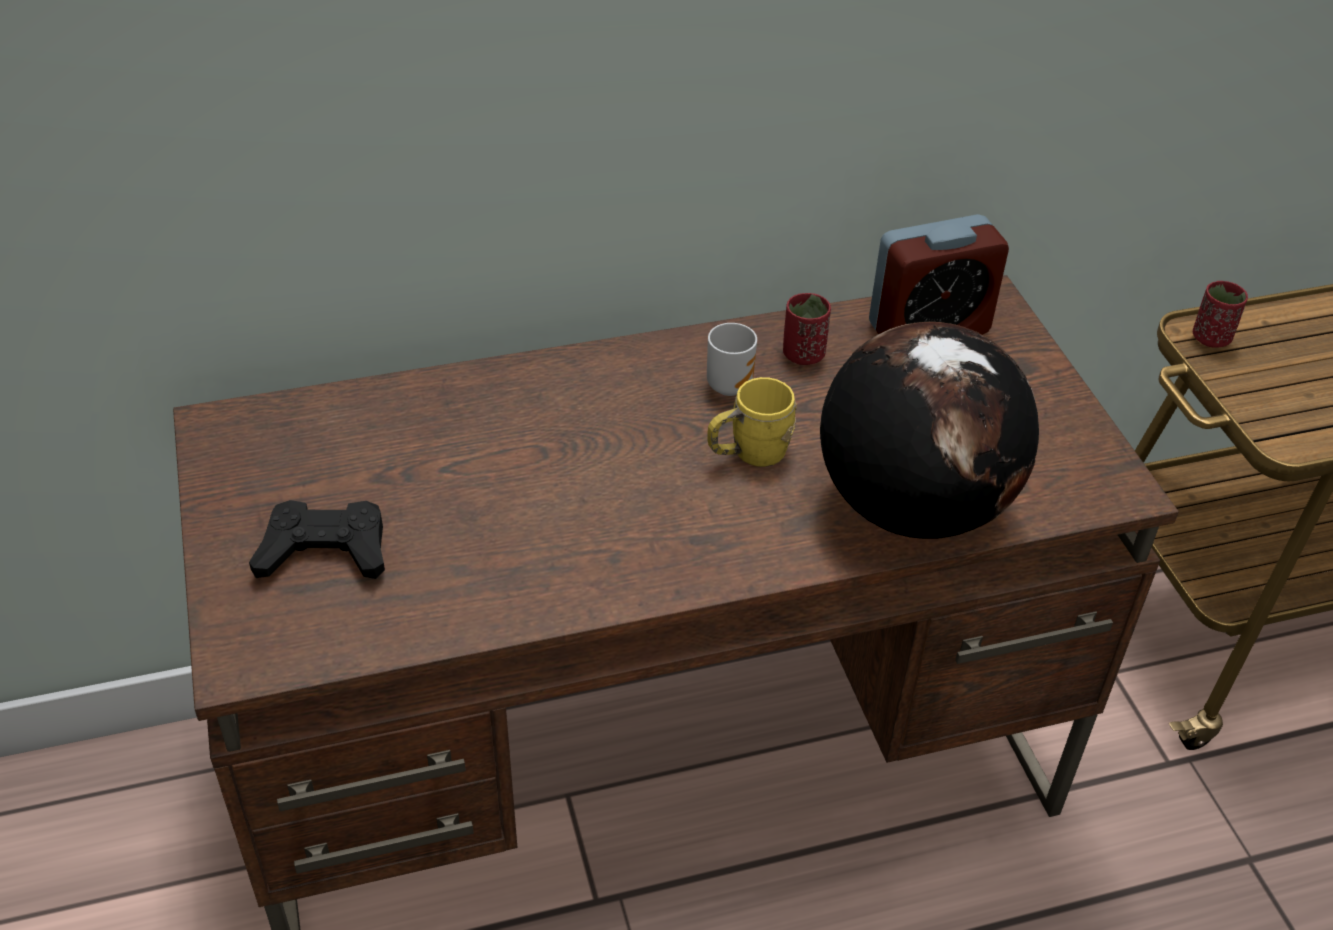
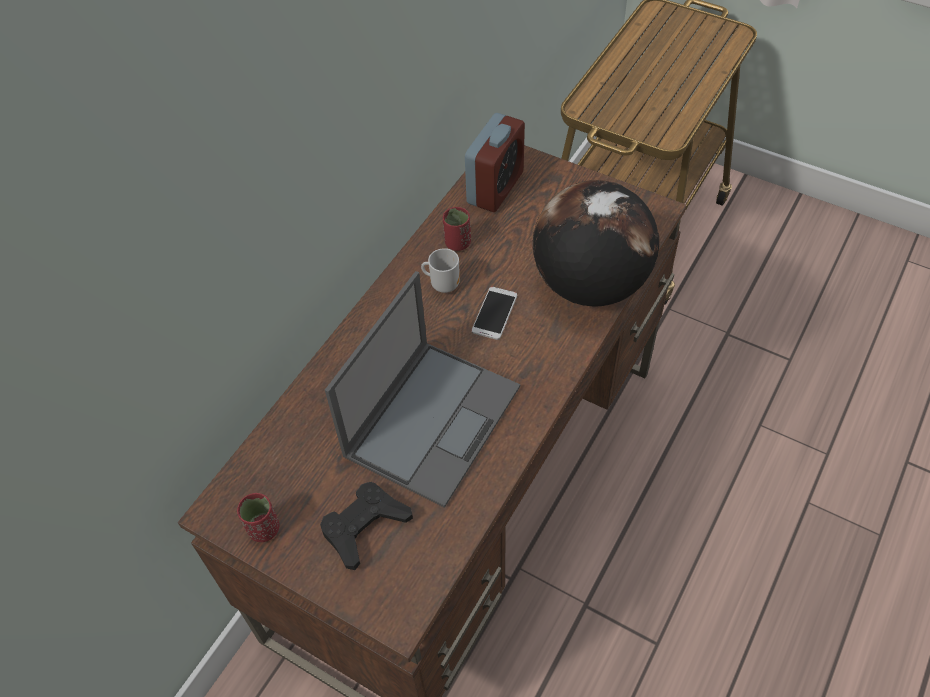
camera: 40 degrees left, 10 degrees up
(534, 506) = (433, 419): none -> laptop
(748, 454) = (494, 313): yellow mug -> phone
(1211, 338) = (591, 106): red cup -> red cup (264, 528)

